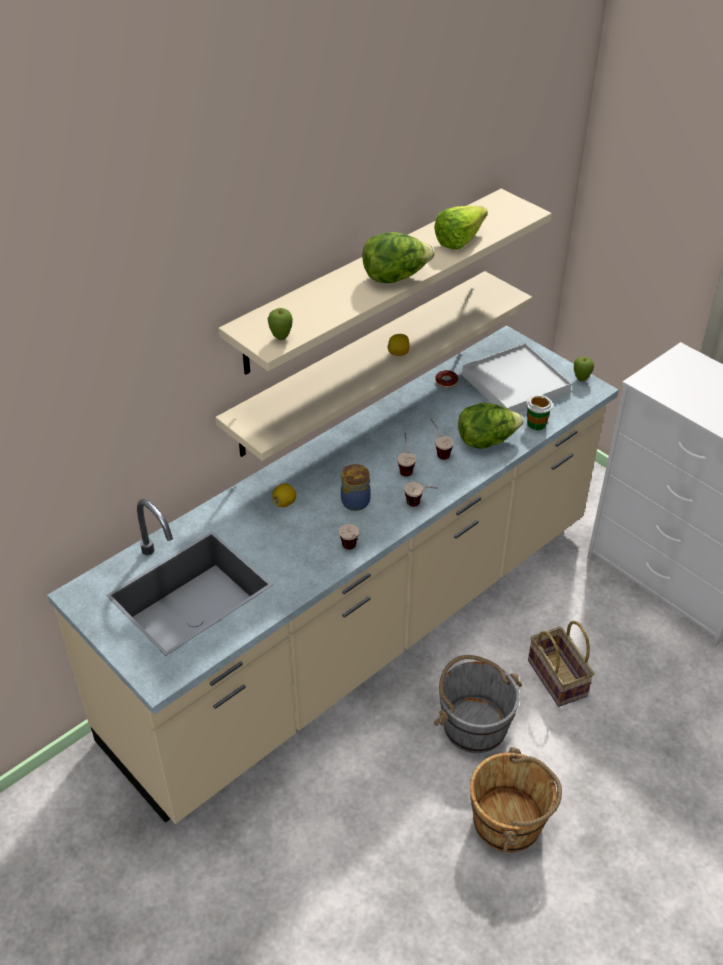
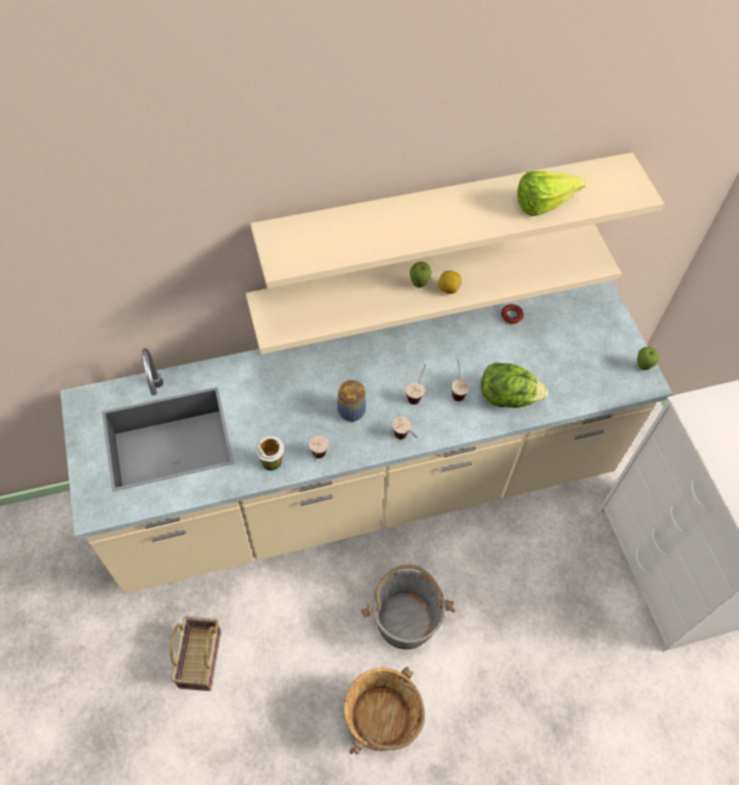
camera: 25 degrees right, 15 degrees up
(281, 338) = (296, 258): apple -> apple (419, 285)
(284, 503) = (292, 385): lemon -> none
(395, 277) = (449, 227): lettuce -> none
(515, 383) = (574, 345): white tray -> none
(536, 424) = (566, 398): cup -> cup (271, 461)
(559, 679) = (502, 613): basket -> basket (201, 660)

